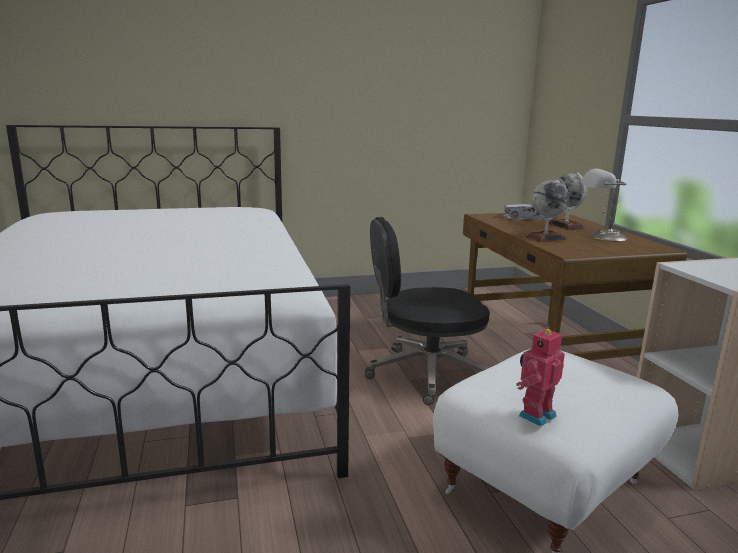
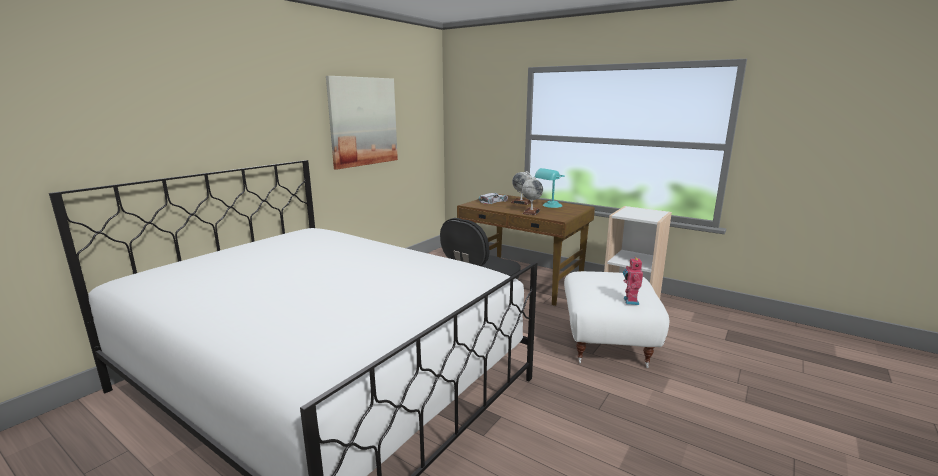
camera: 40 degrees left, 0 degrees up
(376, 87) = (363, 121): none -> picture
(601, 237) = (549, 206): white table lamp -> turquoise table lamp

